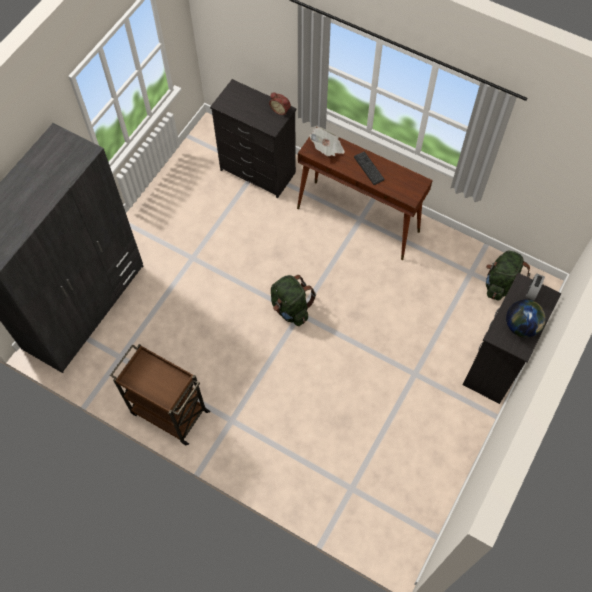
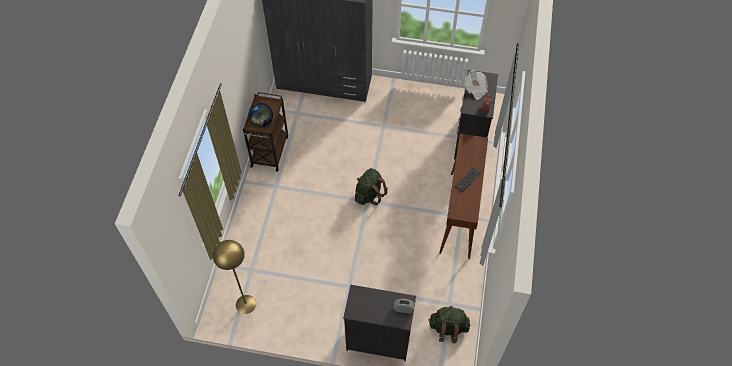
camera: 70 degrees right, 5 degrees down
(327, 148) = (472, 149): newspaper -> newspaper (475, 89)
(400, 509) = (245, 304): none -> yellow floor lamp
(521, 326) = (370, 307): globe -> globe (262, 122)

